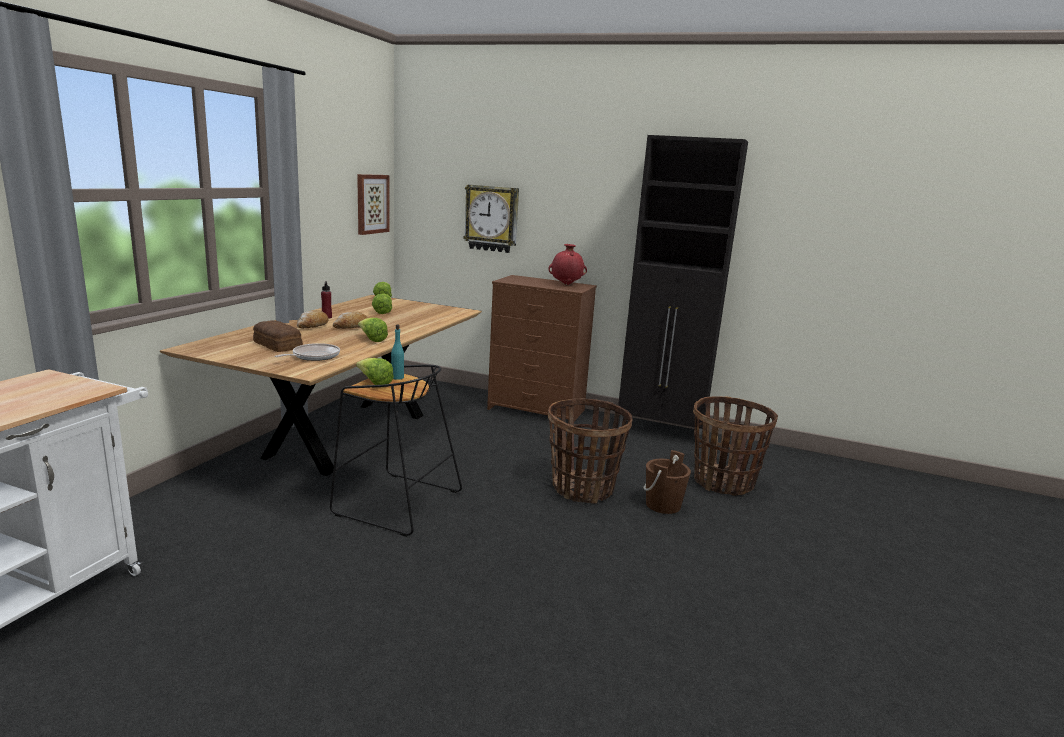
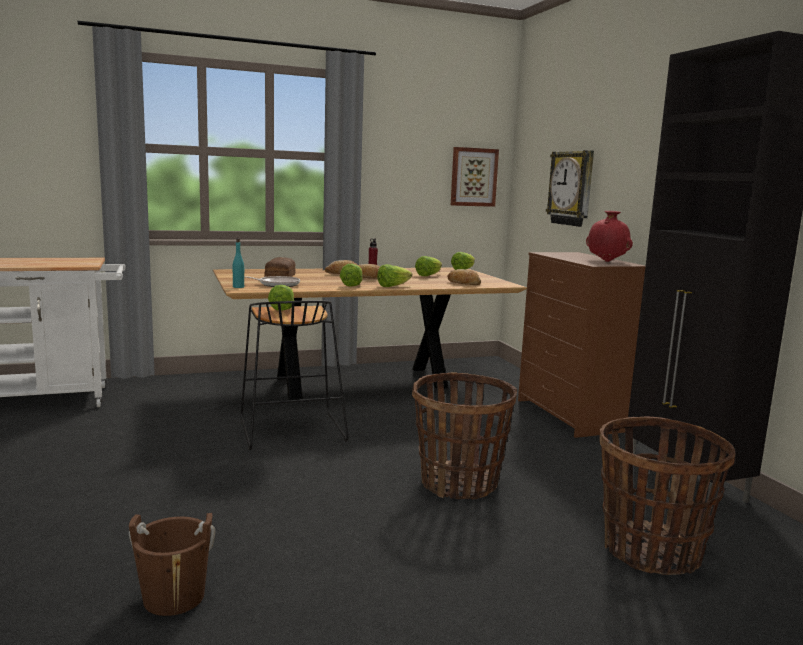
camera: 50 degrees right, 5 degrees down
(397, 377) = (310, 310): turquoise bottle -> turquoise bottle (238, 287)
(405, 333) = (393, 286): none -> lettuce
(436, 316) = (463, 283): none -> bread
(663, 505) = (511, 531): brown bucket -> brown bucket (174, 597)

